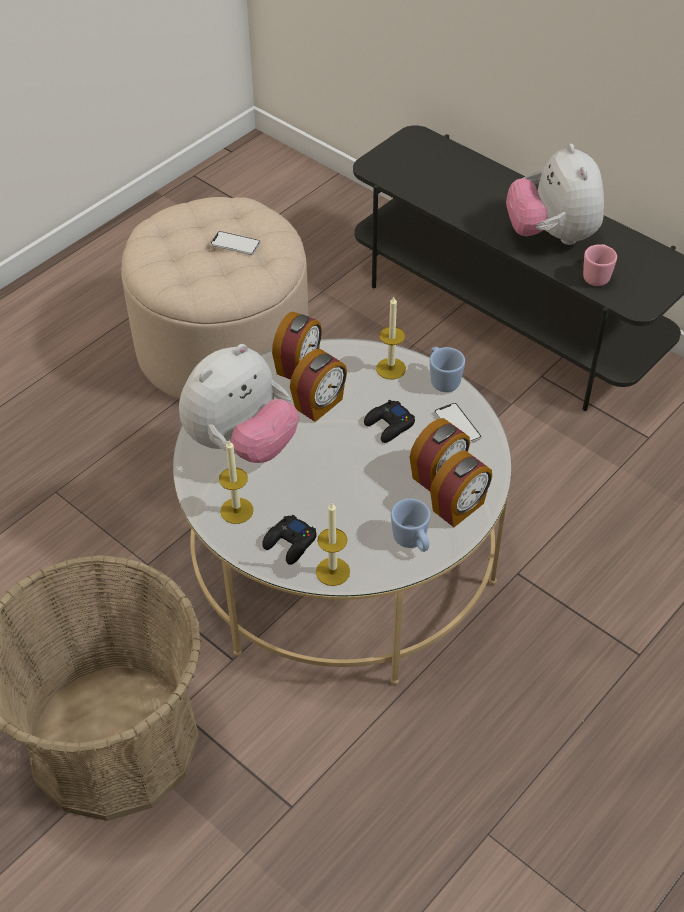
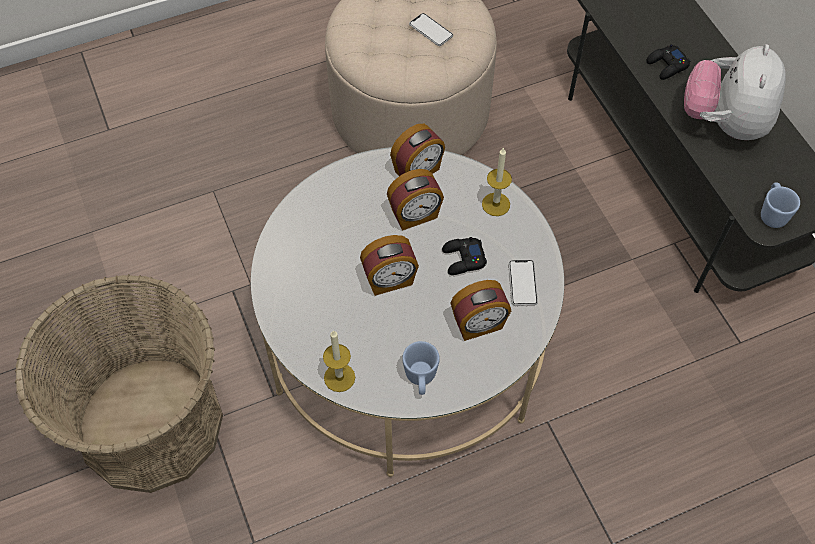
camera: 25 degrees right, 10 degrees up
(236, 510) = (293, 287): candle -> none
(241, 443) = (330, 226): plush toy -> none
(290, 543) = (319, 336): black game controller -> black game controller (667, 66)
(442, 380) = (535, 233): blue mug -> blue mug (772, 213)
(459, 508) = (479, 364): alarm clock -> alarm clock (390, 280)
(597, 275) = (743, 180): pink mug -> none

